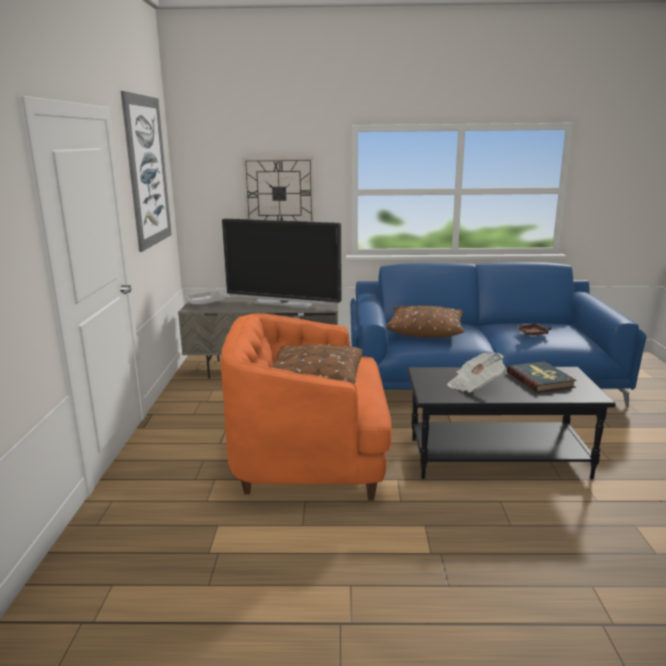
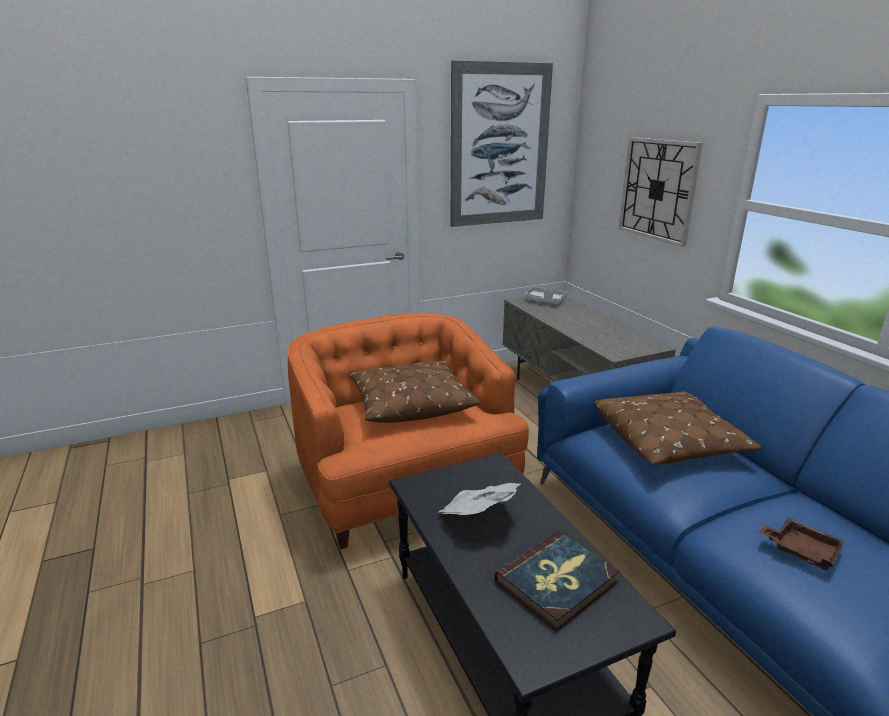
camera: 65 degrees right, 5 degrees up
(284, 303) = (597, 330): television -> none

